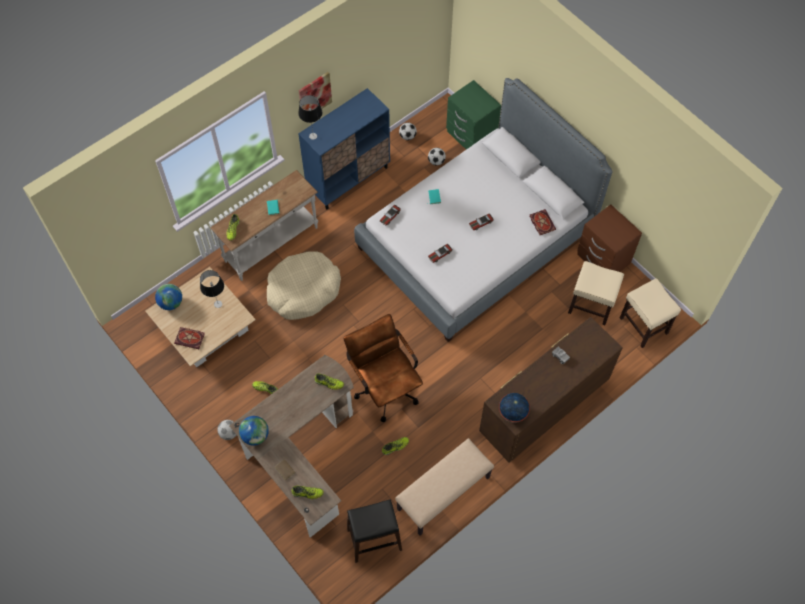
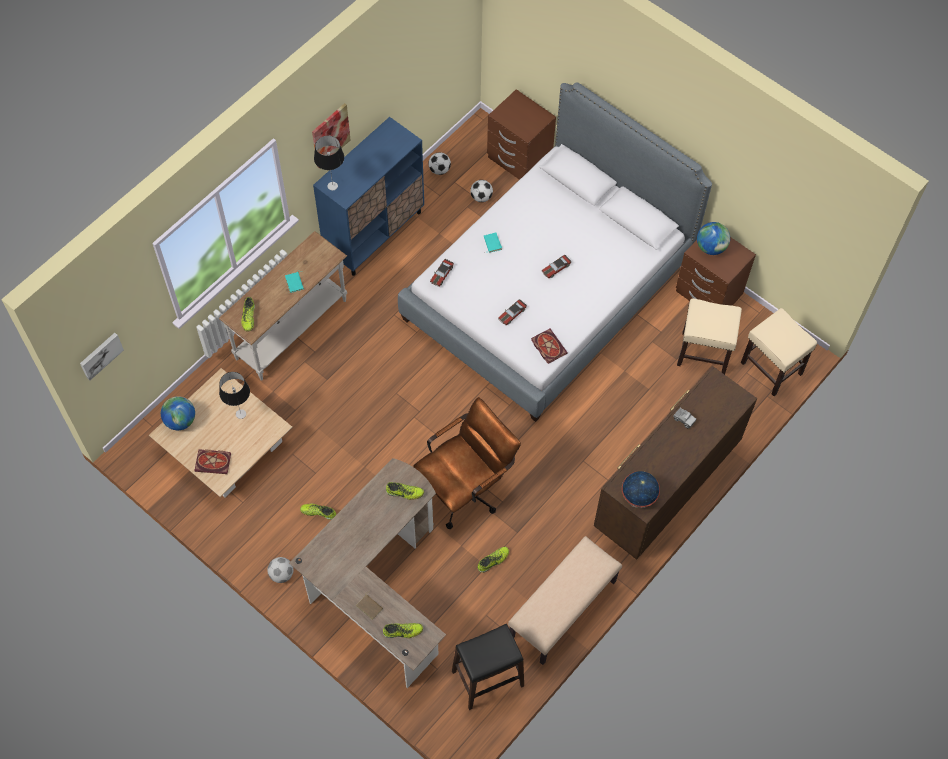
camera: 10 degrees left, 0 degrees up
(108, 243) = (100, 355): none -> picture
(255, 435) = (324, 570): globe -> globe (711, 247)
(303, 290) = (342, 382): beige dog bed -> none
(384, 386) = (466, 487): brown office chair -> brown office chair turned 90 degrees clockwise
(471, 136) = (519, 159): green nightstand -> brown nightstand
(541, 222) = (630, 257): book -> book (547, 346)

